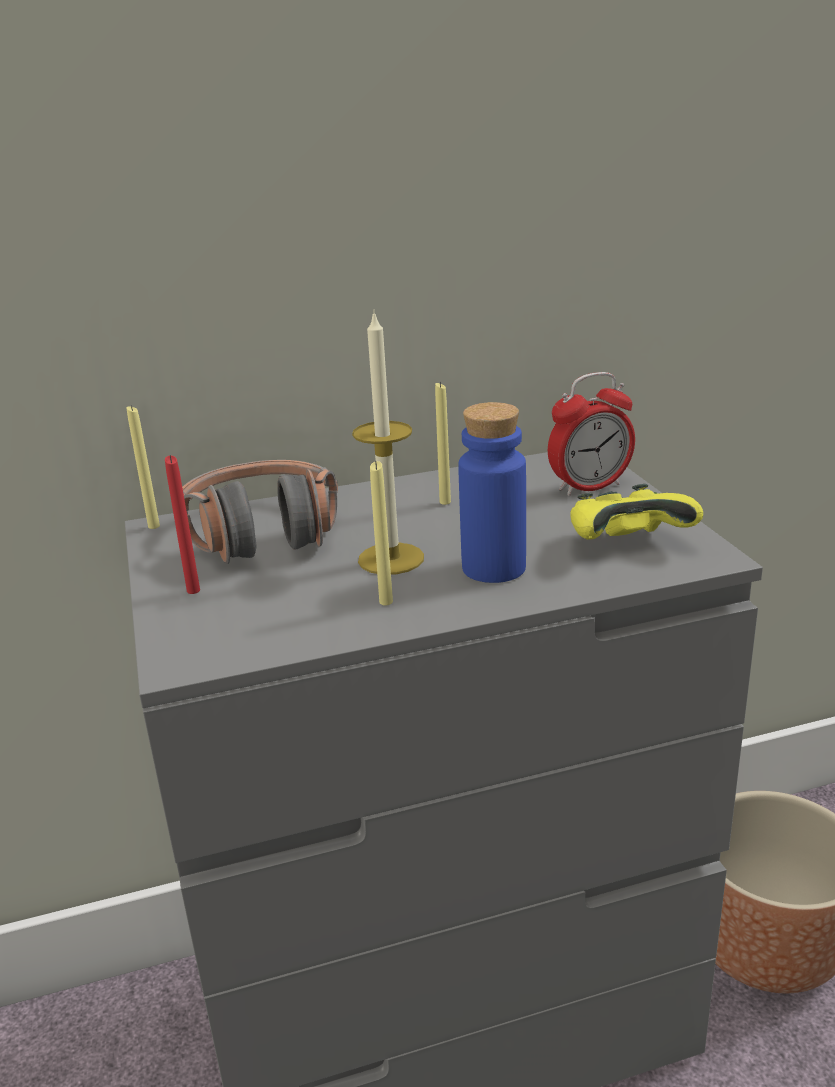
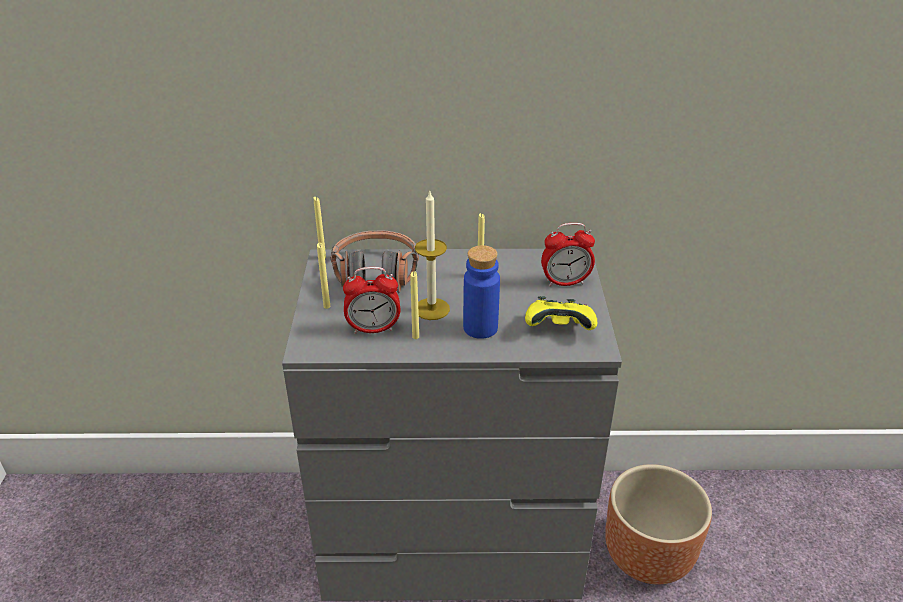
camera: 15 degrees right, 10 degrees up
(193, 590) = (327, 306): red candle -> yellow candle
(300, 606) = (373, 329): none -> alarm clock

